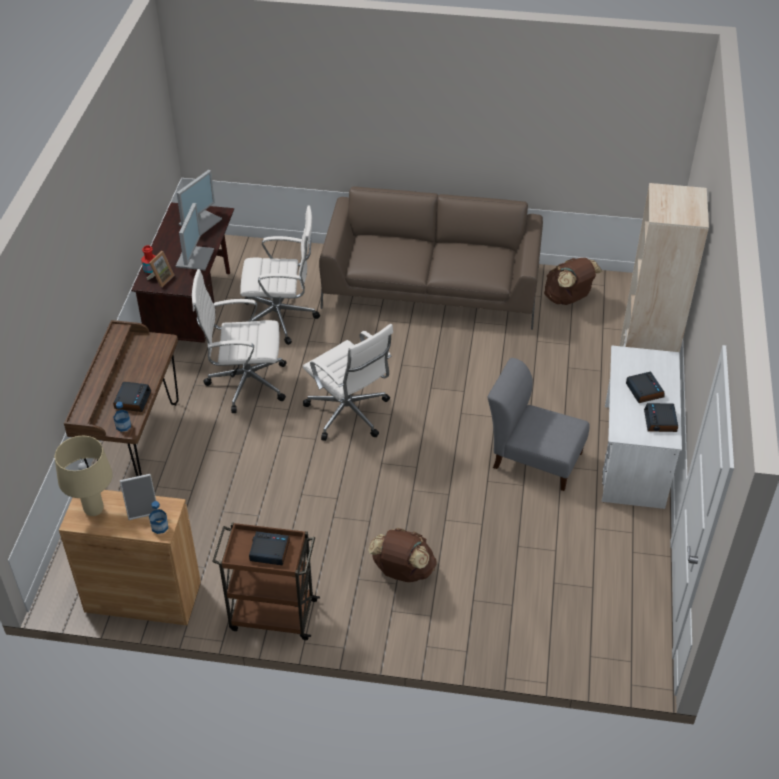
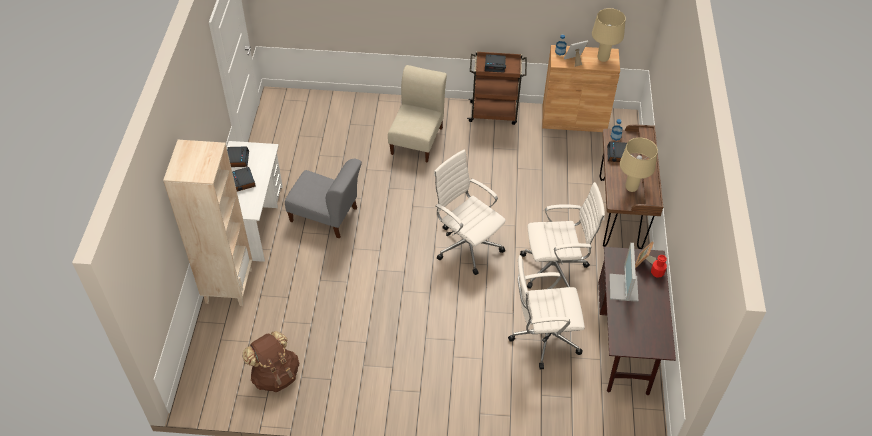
camera: 175 degrees right, 5 degrees up
(136, 357) = (631, 188): none -> beige table lamp
(200, 221) = (635, 334): monitor -> none
(402, 572) = (417, 139): brown backpack -> beige chair
(431, 287) = (407, 382): brown sofa -> none

